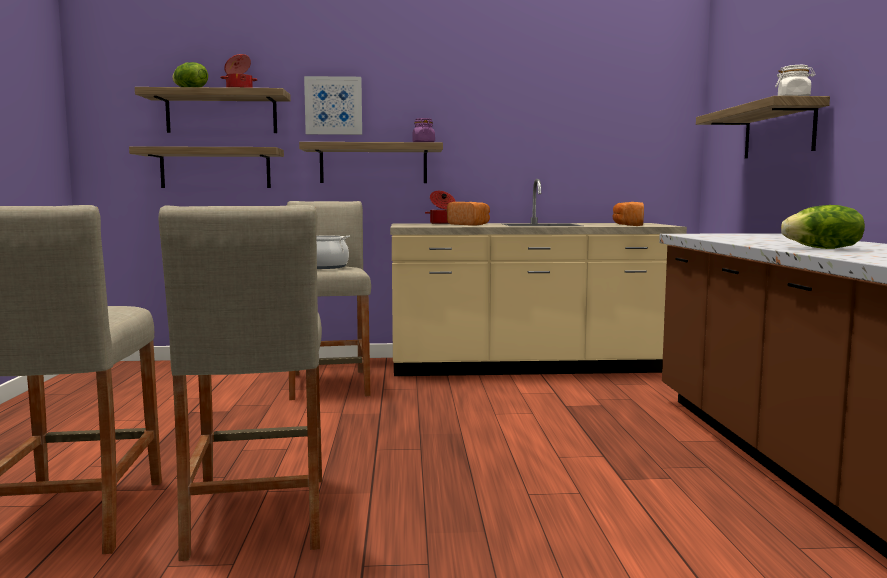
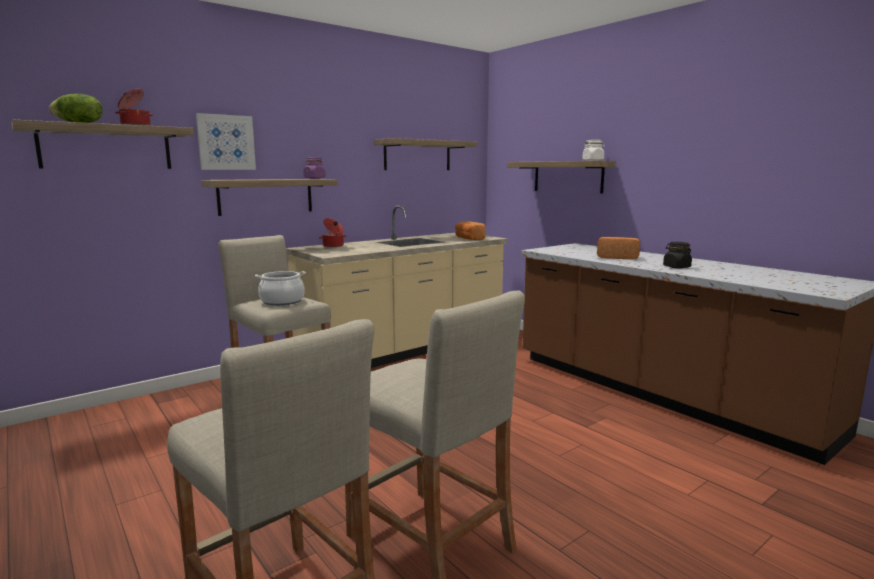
camera: 35 degrees left, 5 degrees up
(215, 168) = (104, 206): shelf -> shelf (417, 155)
(469, 225) = (364, 247): bread -> bread (617, 257)
(823, 248) = (676, 267): lettuce -> black jar

